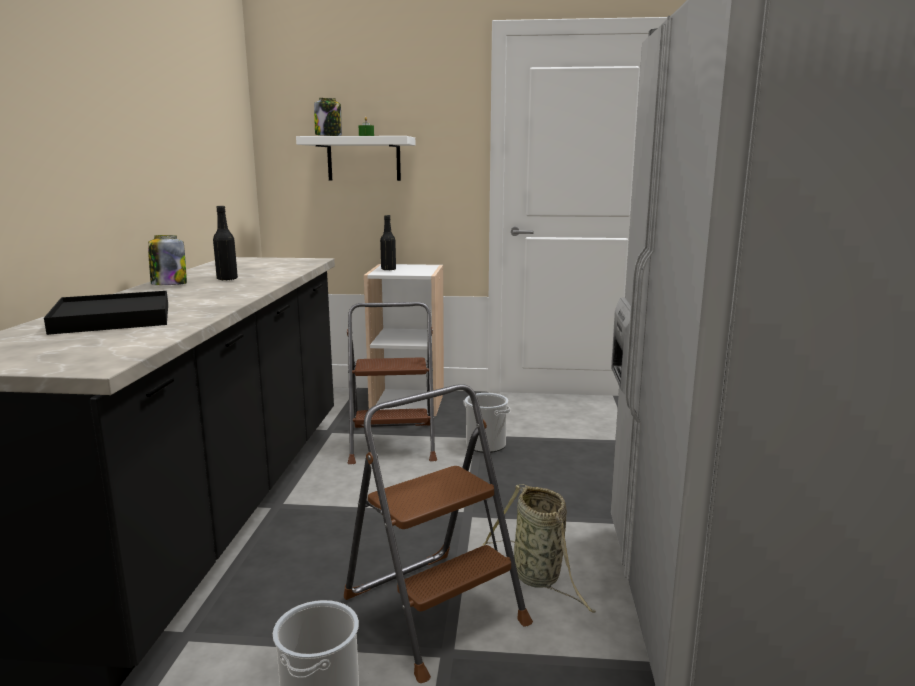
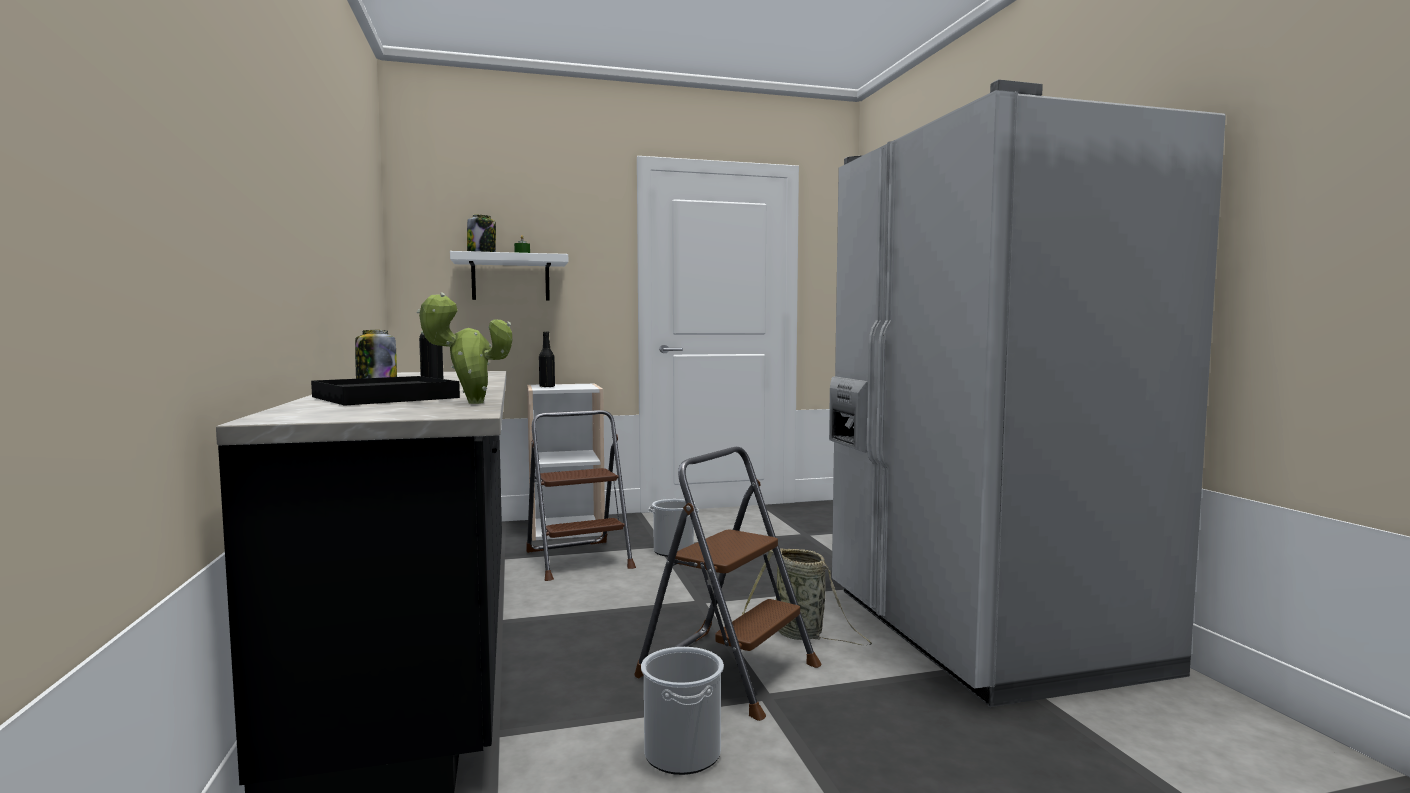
camera: 20 degrees left, 10 degrees down
(149, 339) = (469, 403): none -> potted plant

